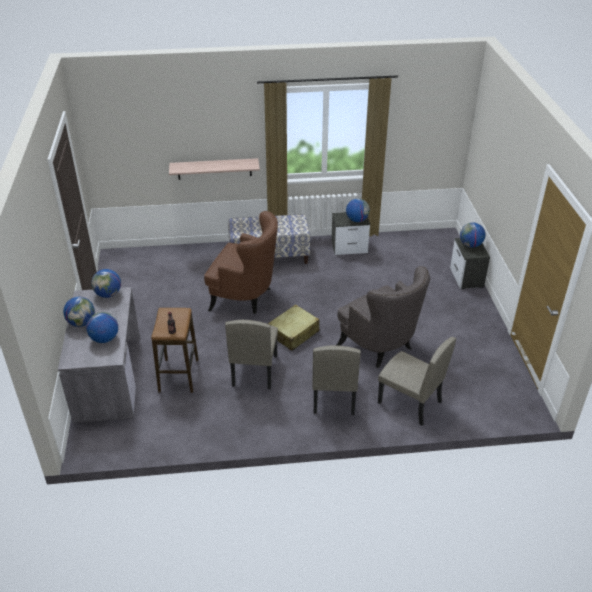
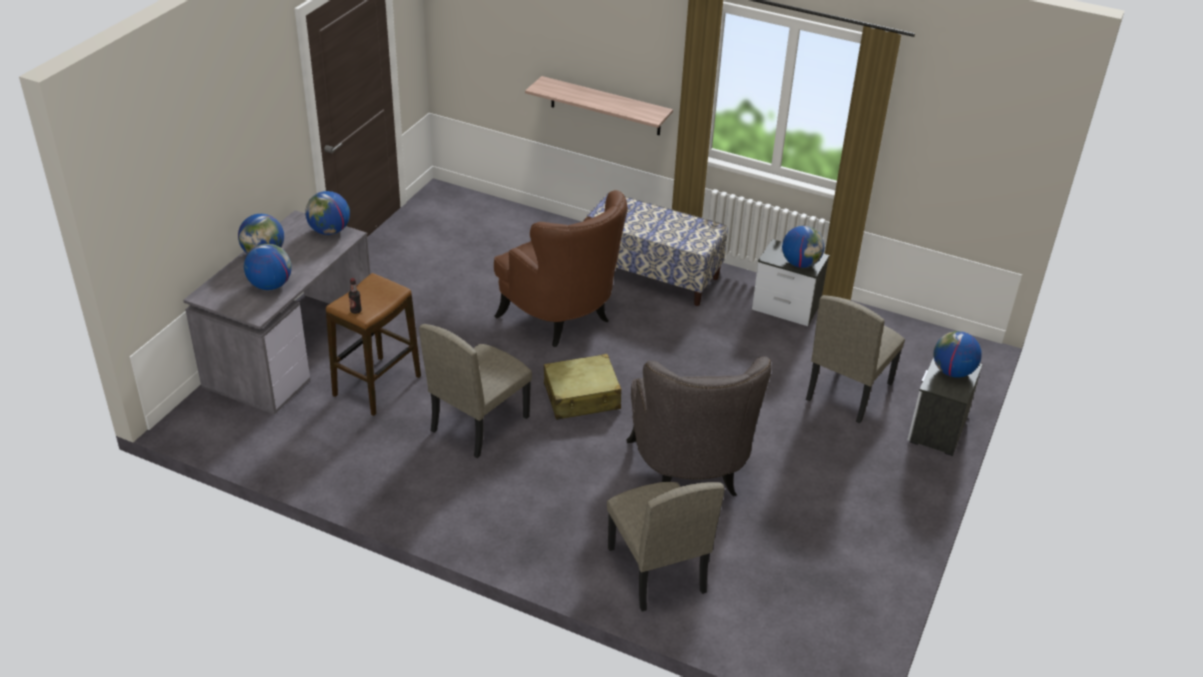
camera: 30 degrees right, 0 degrees up
(333, 395) = (554, 507): beige chair -> beige chair (848, 391)

